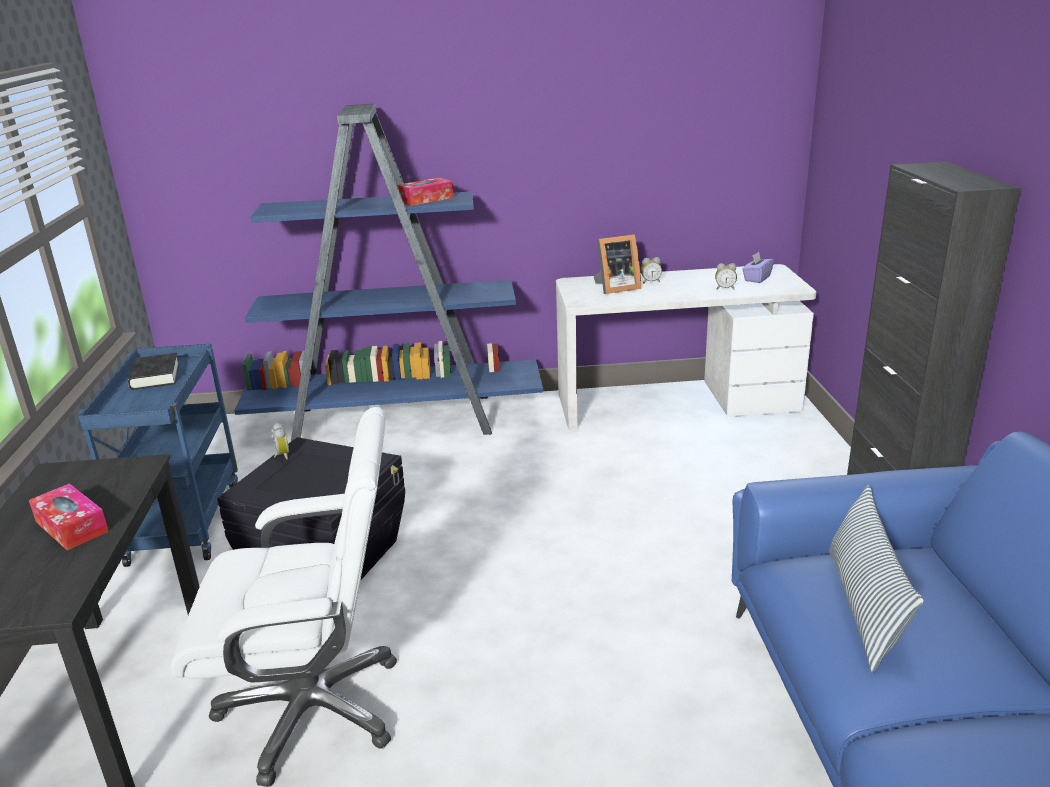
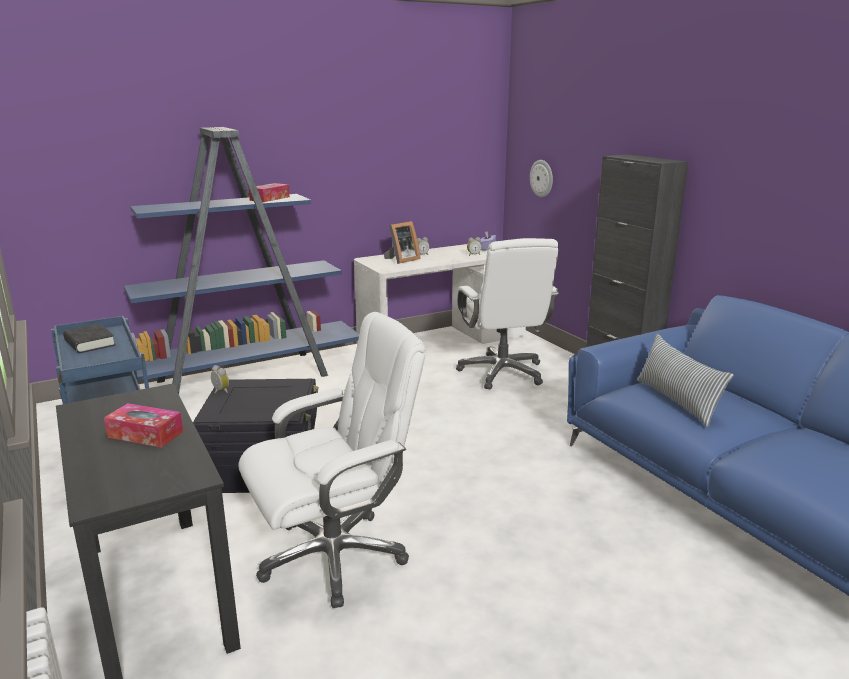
camera: 25 degrees left, 5 degrees down
(724, 470) = (502, 372): none -> white office chair
(845, 180) = (542, 178): none -> wall clock

